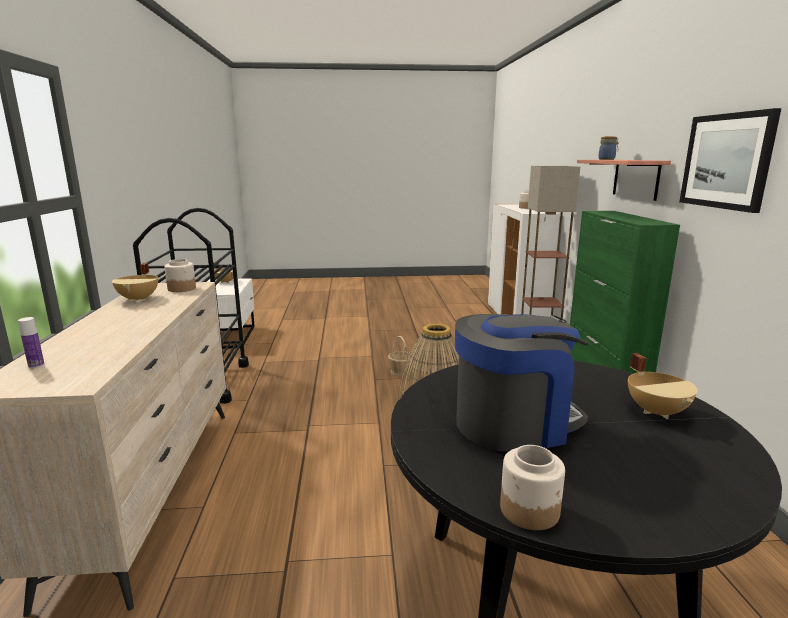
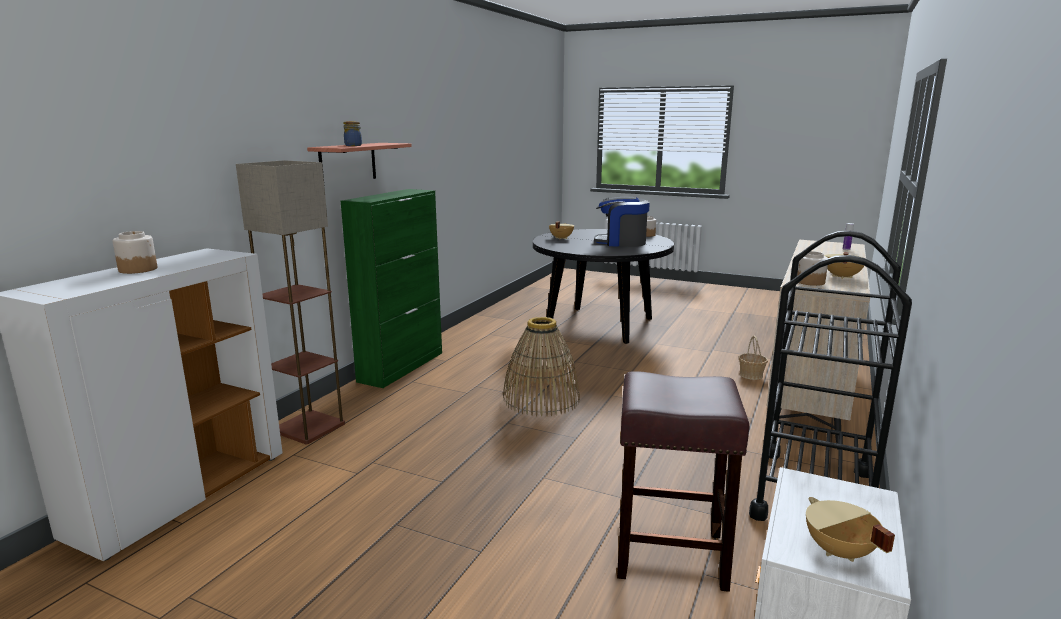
camera: 150 degrees left, 0 degrees up
(289, 344) = (668, 555): none -> brown stool
(400, 371) = (533, 440): basket -> basket (751, 375)
(726, 161) = (418, 140): picture -> none

